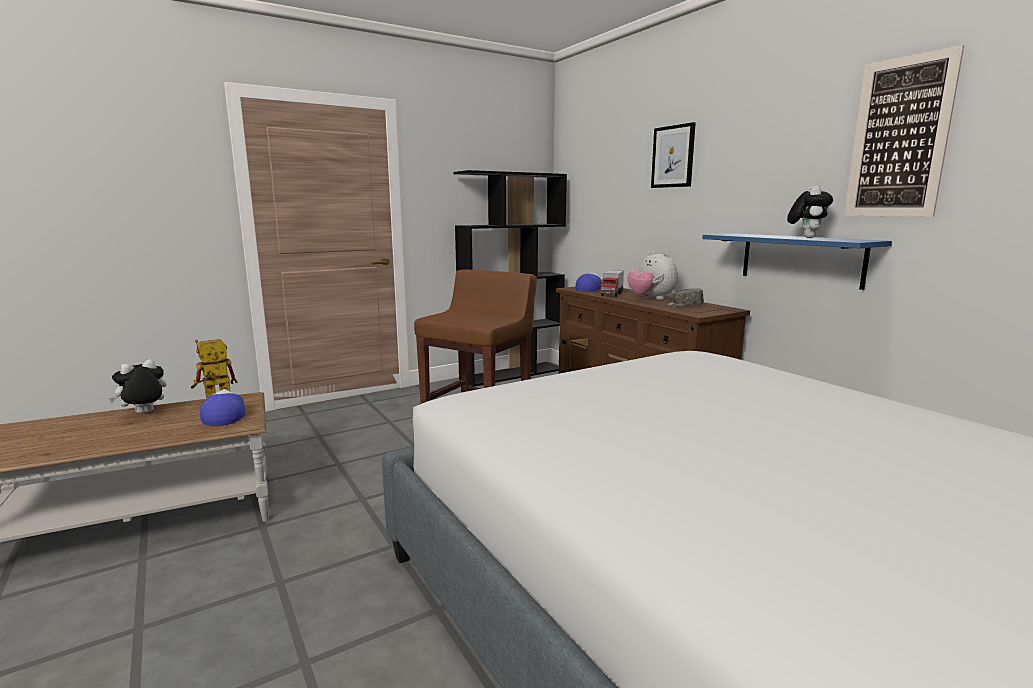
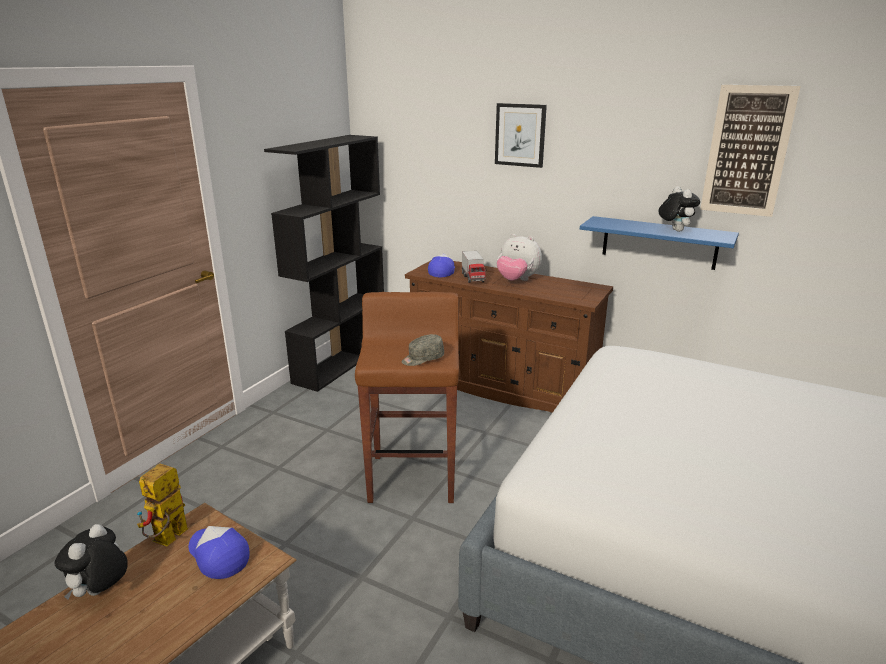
camera: 30 degrees left, 10 degrees up
(684, 306) = (558, 289): grey cap -> grey cap (422, 359)

